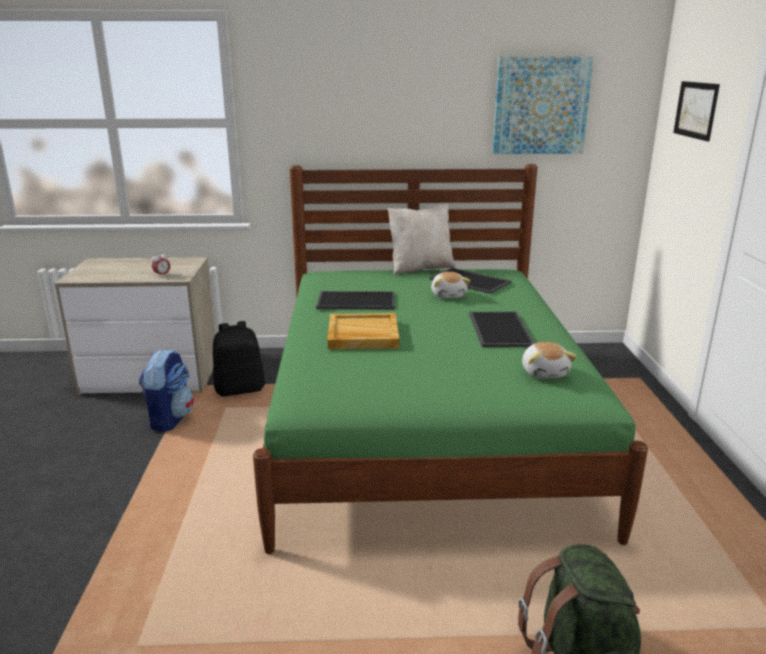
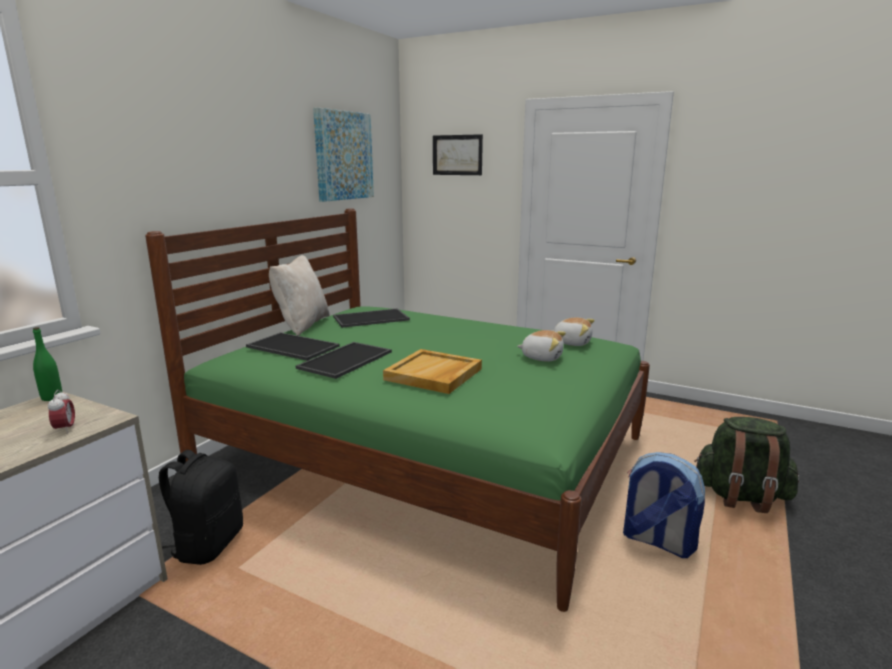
camera: 60 degrees left, 5 degrees down
(170, 419) = (195, 630): backpack -> backpack (656, 541)
(196, 259) = (52, 397): none -> green bottle
(449, 295) = (390, 330): plush toy -> plush toy (542, 357)
(498, 329) = (484, 334): tray -> tray (291, 347)

